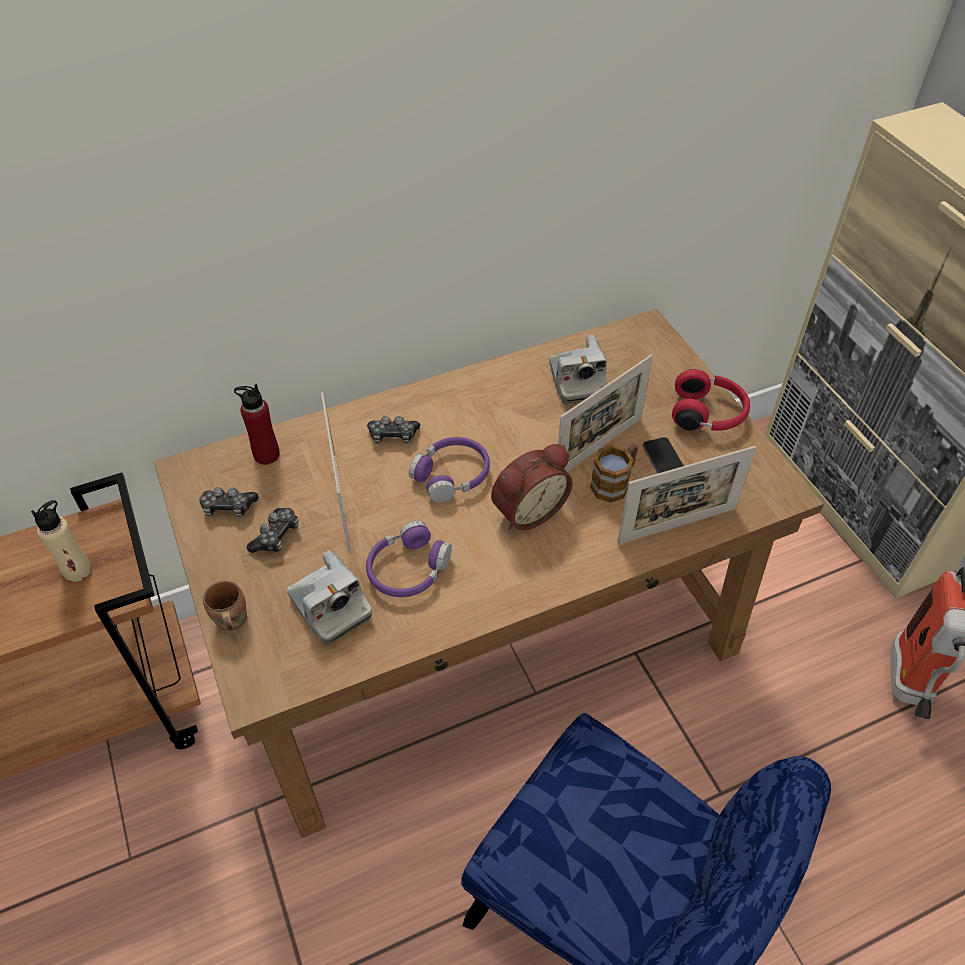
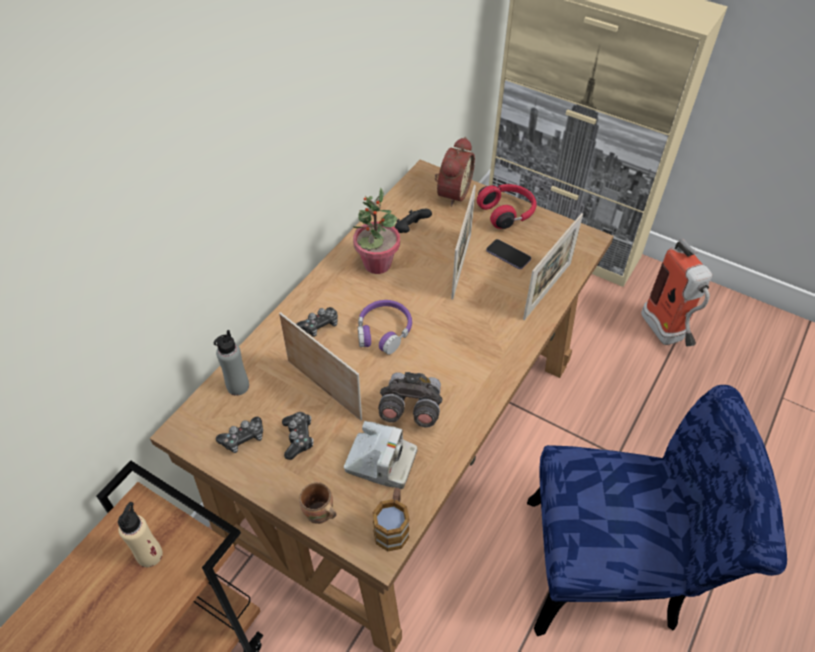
camera: 35 degrees left, 0 degrees up
(266, 455) = (238, 386): red bottle -> grey bottle
(408, 569) = (410, 408): purple headphones -> grey binoculars
(507, 401) = (377, 264): none -> potted plant
(527, 510) = (452, 328): alarm clock -> alarm clock (451, 192)
(577, 382) = (411, 230): camera -> black game controller
(614, 482) = (489, 283): mug -> mug (392, 526)

